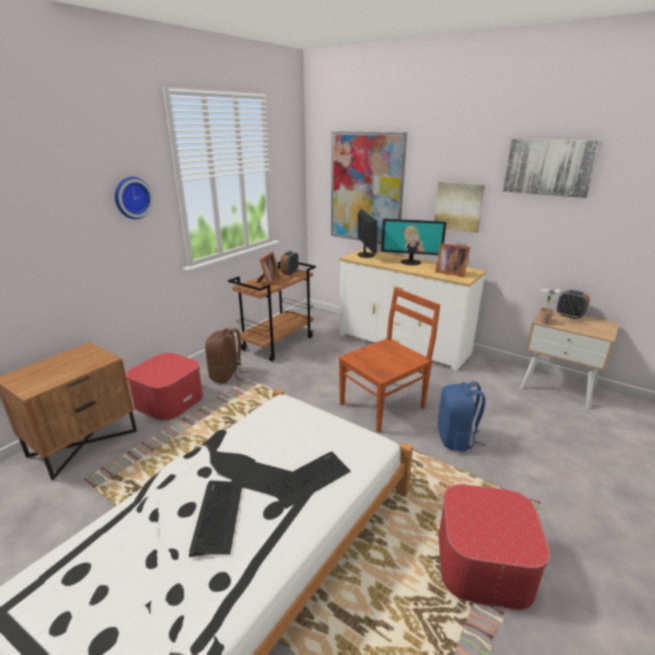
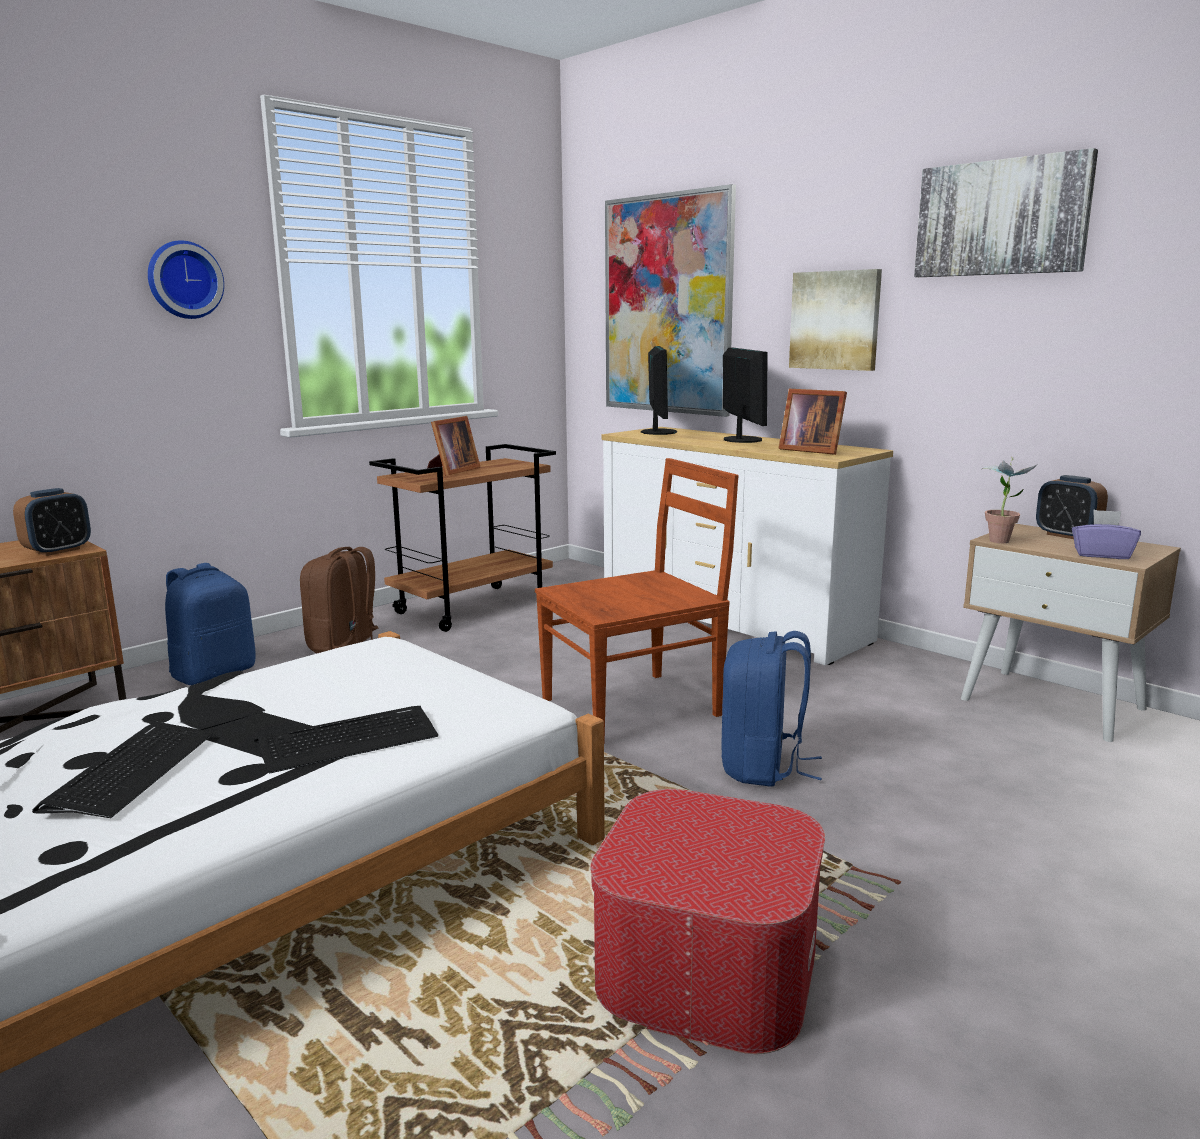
camera: 10 degrees right, 10 degrees down
(169, 400) = (214, 673): ottoman -> blue backpack
(290, 273) = (503, 464): alarm clock -> alarm clock (58, 551)
(410, 262) = (741, 440): monitor -> monitor turned 120 degrees counterclockwise
(591, 331) = (1101, 555): none -> purple tissue box

